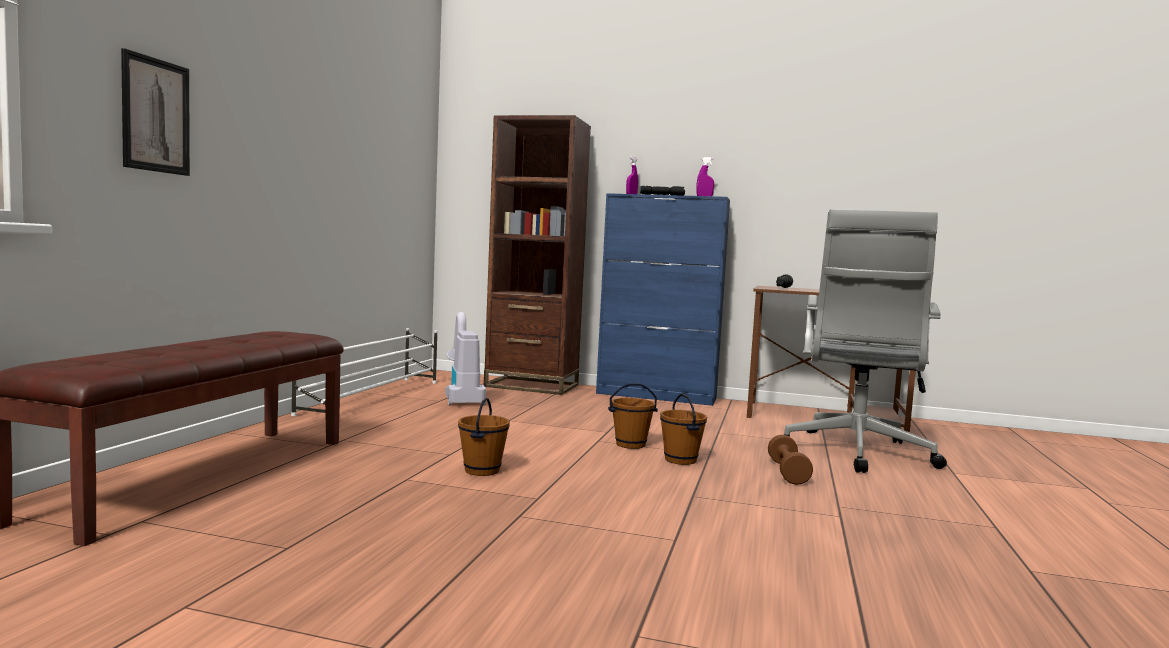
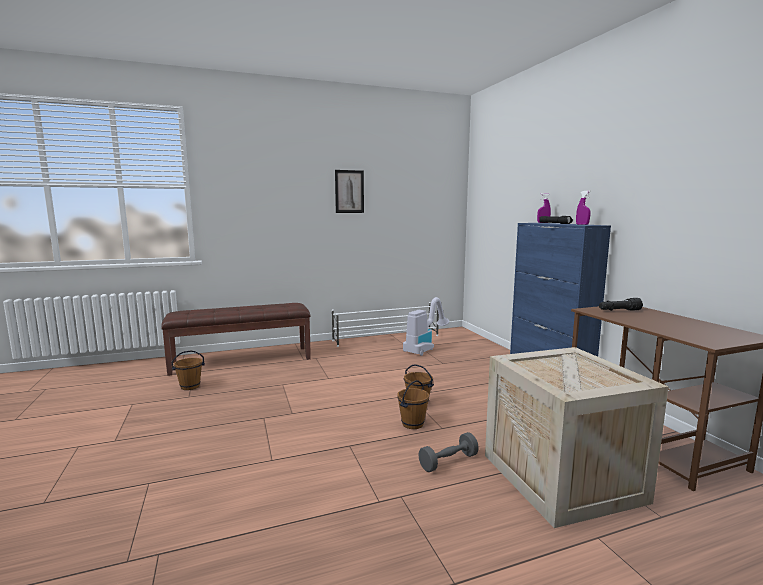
camera: 55 degrees right, 5 degrees up
(156, 115) = (251, 213): picture -> picture (349, 191)
(481, 470) = (314, 391): brown bucket -> brown bucket (190, 386)
(531, 386) = (485, 349): brown bookcase -> none
(788, 472) = (448, 462): brown dumbbell -> grey dumbbell
(855, 453) = (558, 477): grey office chair -> crate

